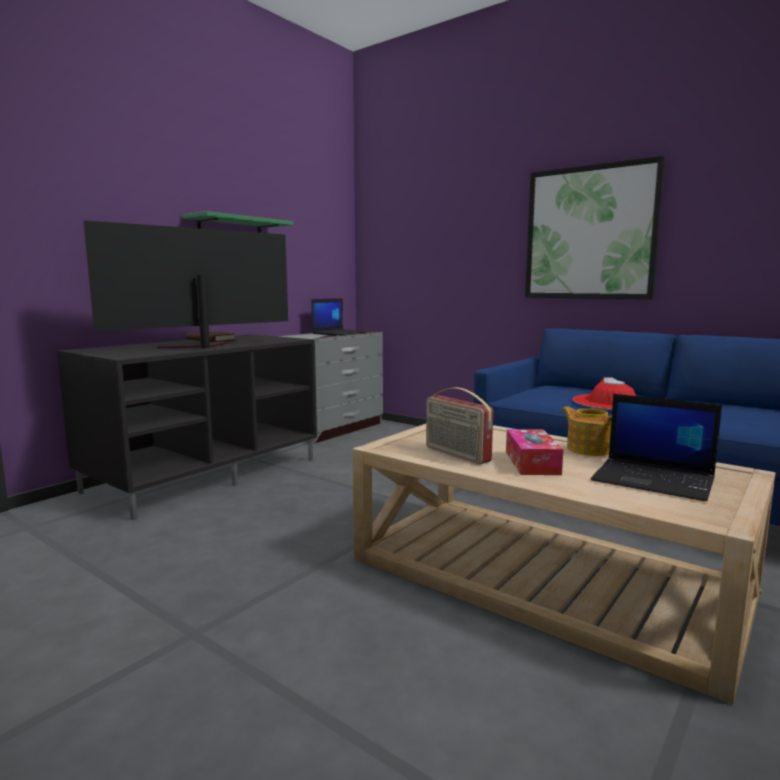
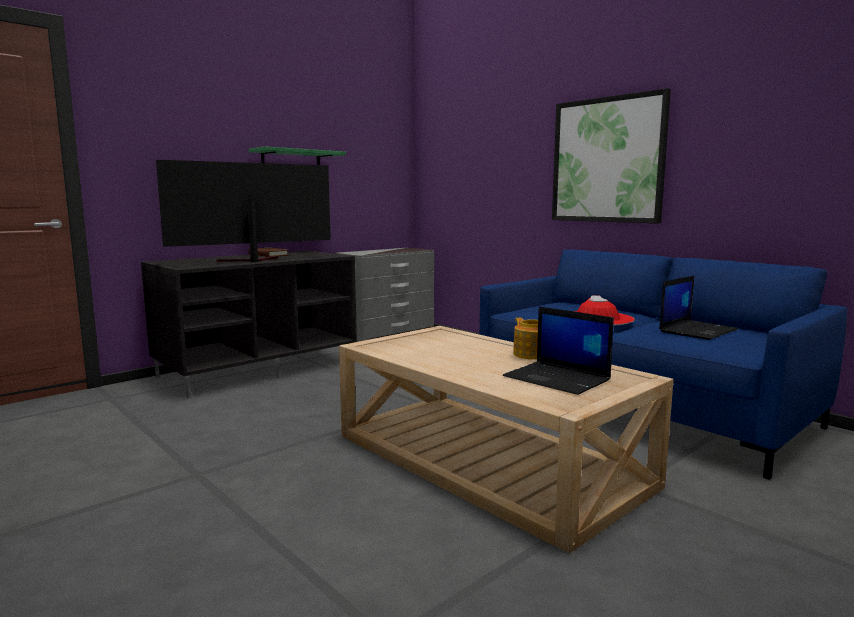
camera: 10 degrees right, 0 degrees up
(339, 333) = (392, 250): laptop -> laptop (697, 330)
(456, 454) = (417, 353): radio -> none
(532, 462) = (472, 362): tissue box -> none

